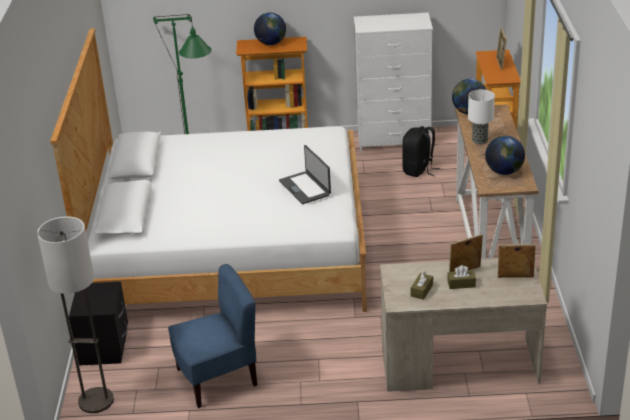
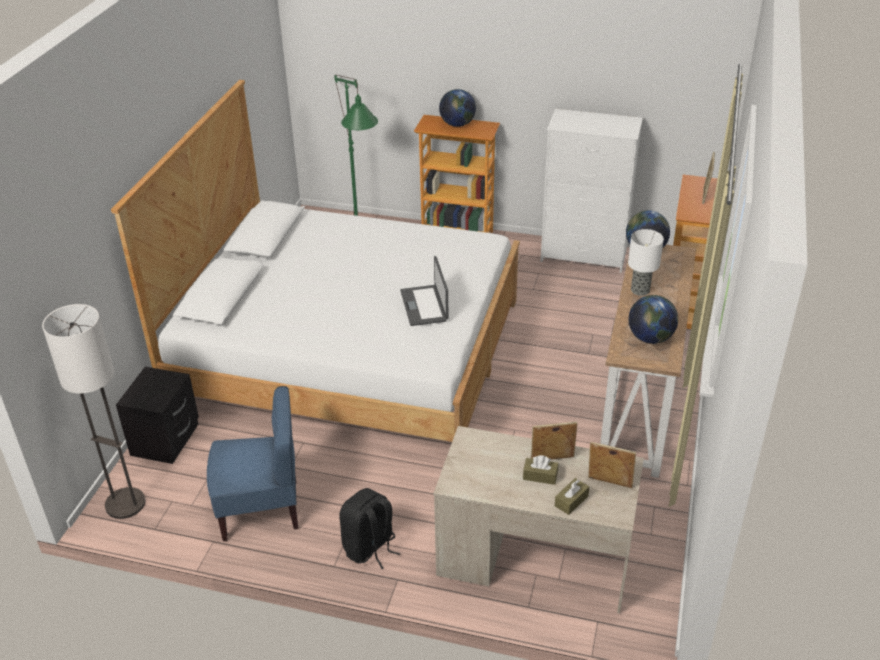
camera: 15 degrees right, 5 degrees up
(418, 170) = (595, 298): black backpack -> black backpack (370, 548)
(421, 290) = (489, 473): brown tissue box -> brown tissue box (571, 501)

